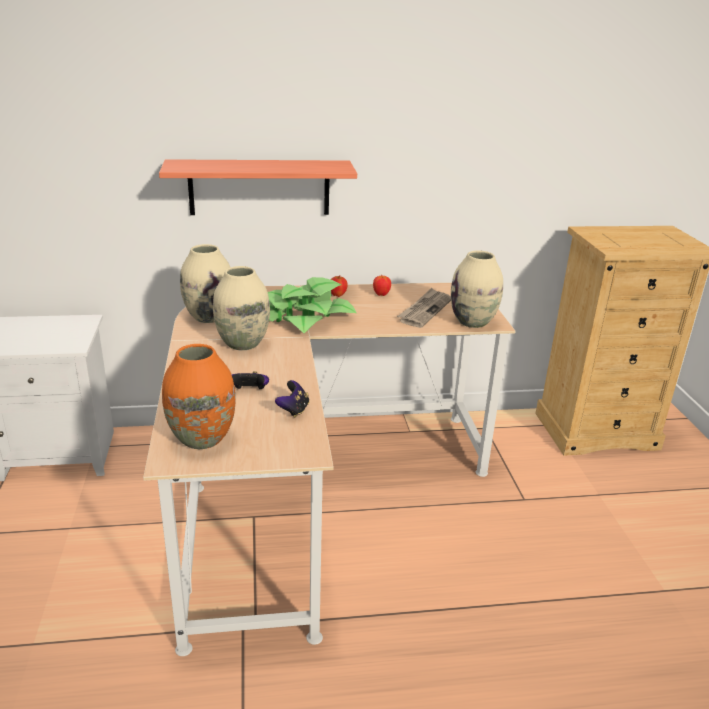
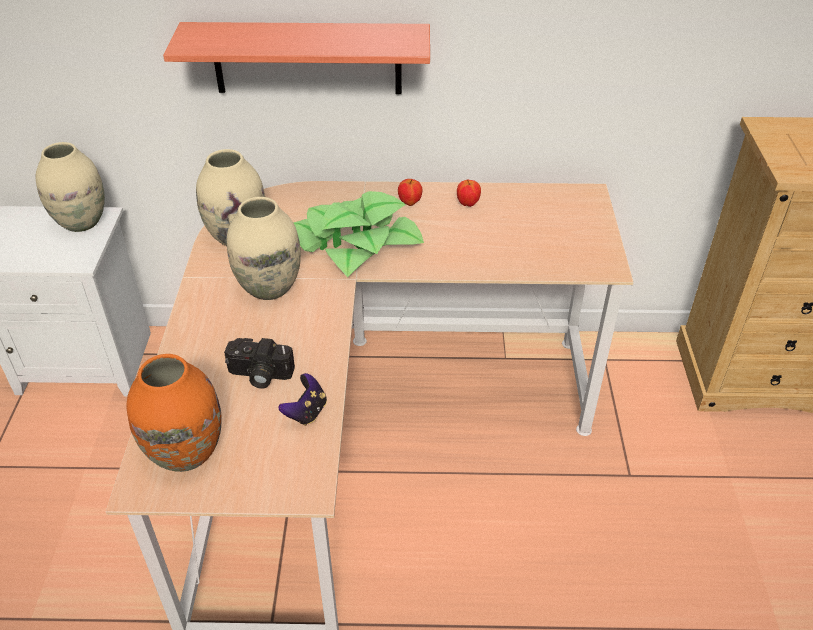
camera: 10 degrees right, 15 degrees up
(249, 391) = (259, 375): game controller -> camera
(425, 310) = (519, 236): newspaper -> none
(473, 322) = (579, 262): beige vase -> beige vase (82, 222)

